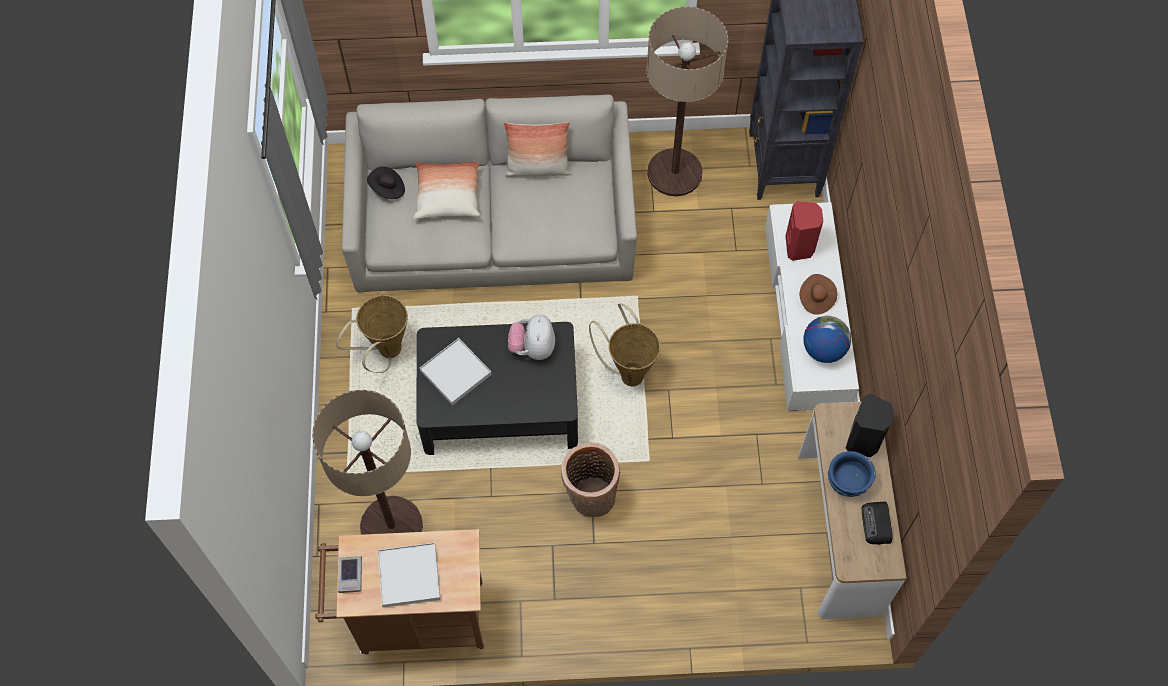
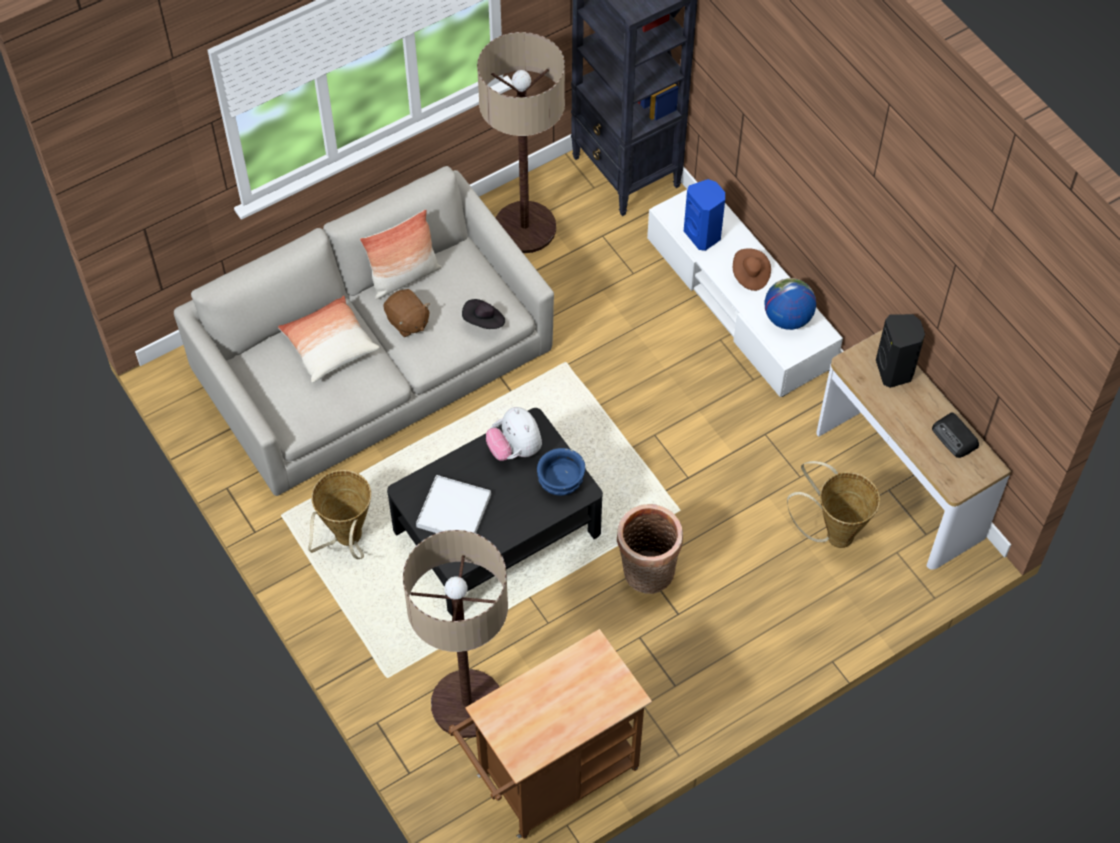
camera: 30 degrees left, 5 degrees down
(350, 575) = (503, 737): book -> none
(388, 189) = (261, 368): black hat -> black hat (484, 321)
(409, 576) = (561, 707): white tray -> none
(517, 205) = (407, 322): none -> brown plush toy
(628, 372) = (605, 437): basket -> basket (833, 534)
(800, 247) = (703, 235): red speaker -> blue speaker
(847, 481) = (904, 413): blue bowl -> blue bowl (560, 482)

